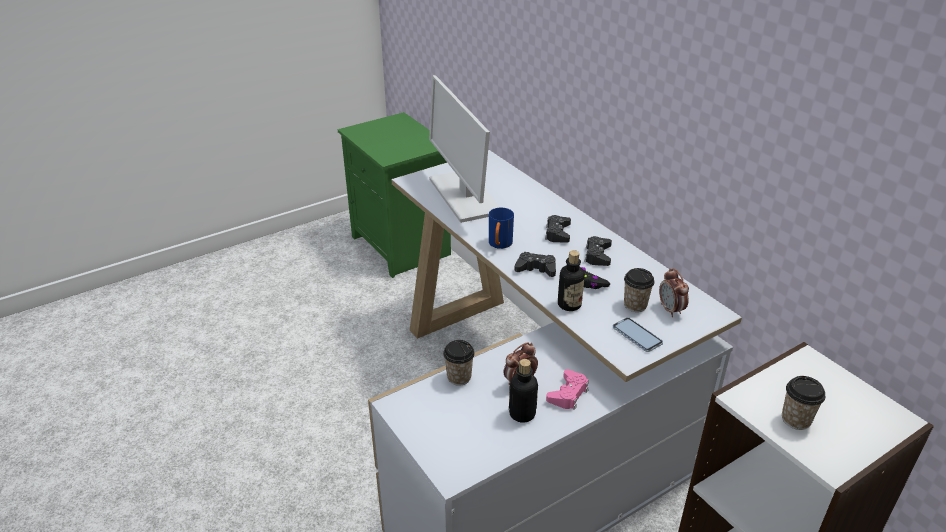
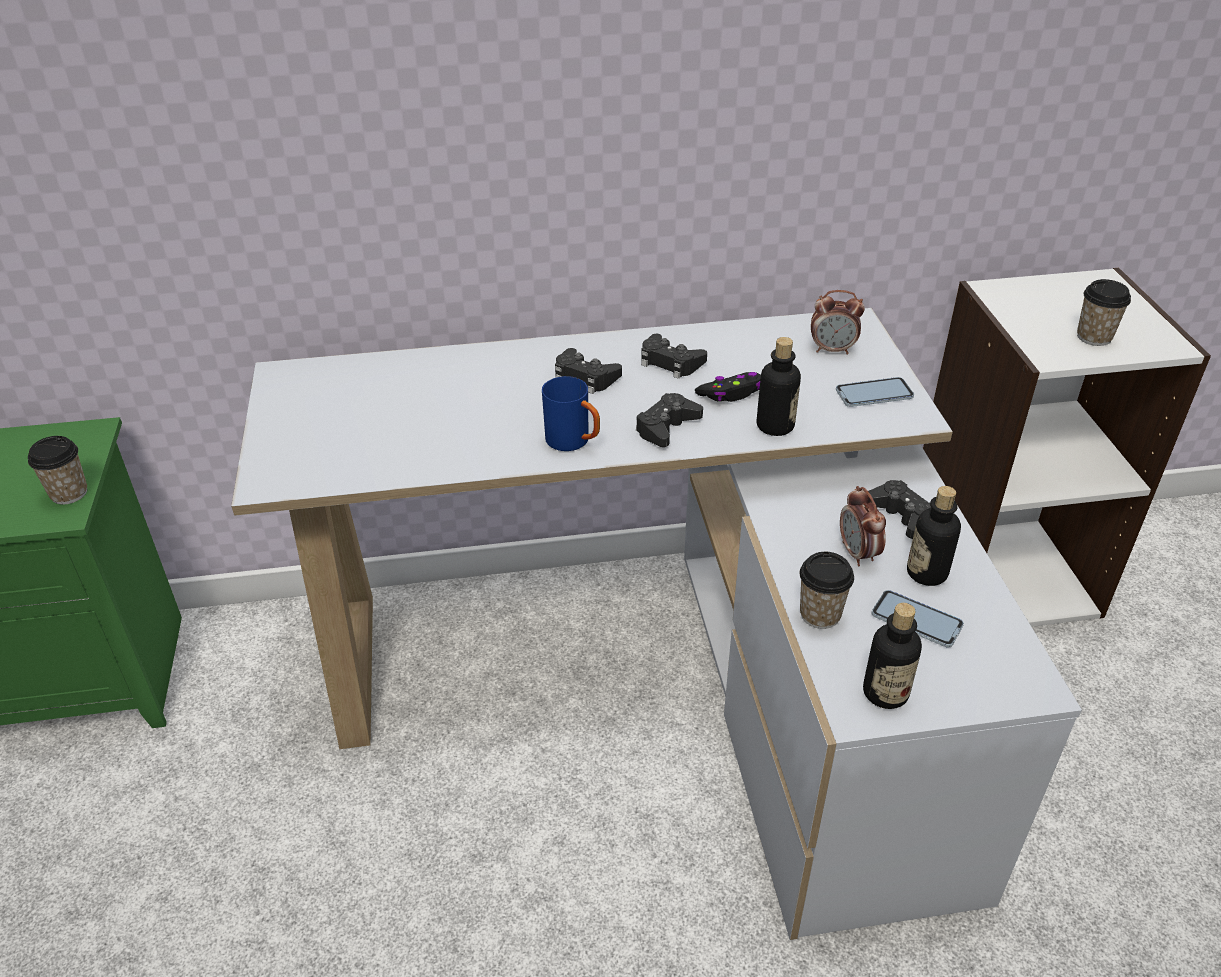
camera: 65 degrees left, 5 degrees up
(414, 413) = (885, 692): none -> bottle
(464, 196) = (386, 434): monitor -> none
(478, 416) = (916, 620): none -> phone
(568, 394) = (901, 515): pink game controller -> black game controller
(635, 305) = (807, 372): cup -> cup (69, 493)

